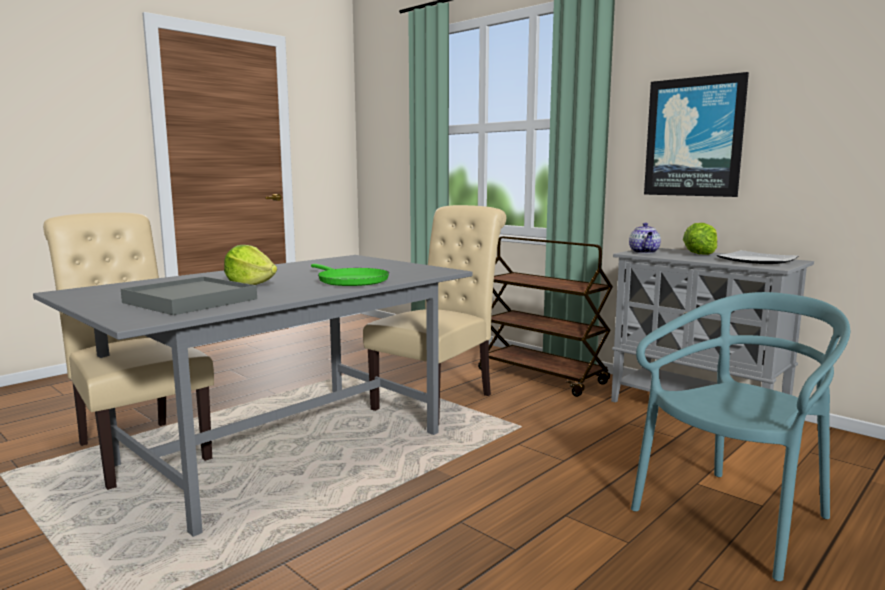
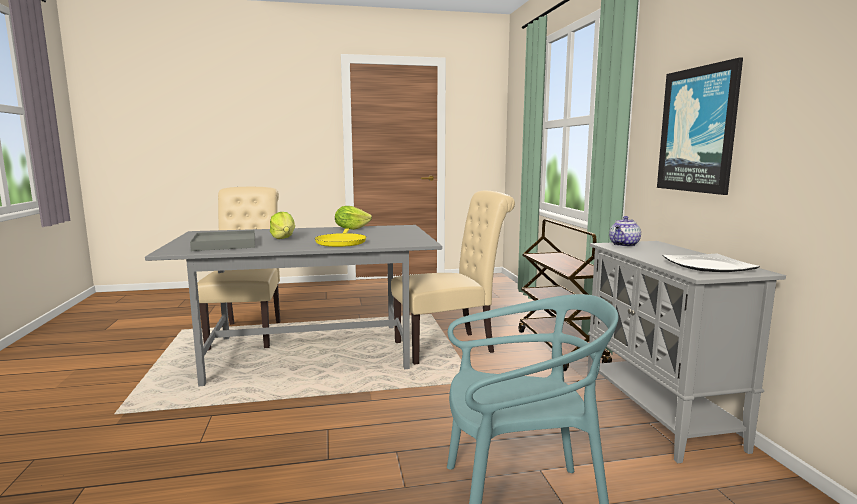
camera: 35 degrees right, 0 degrees up
(350, 281) = (341, 242): green frying pan -> yellow frying pan
(700, 254) = (674, 253): lettuce -> lettuce (351, 229)

